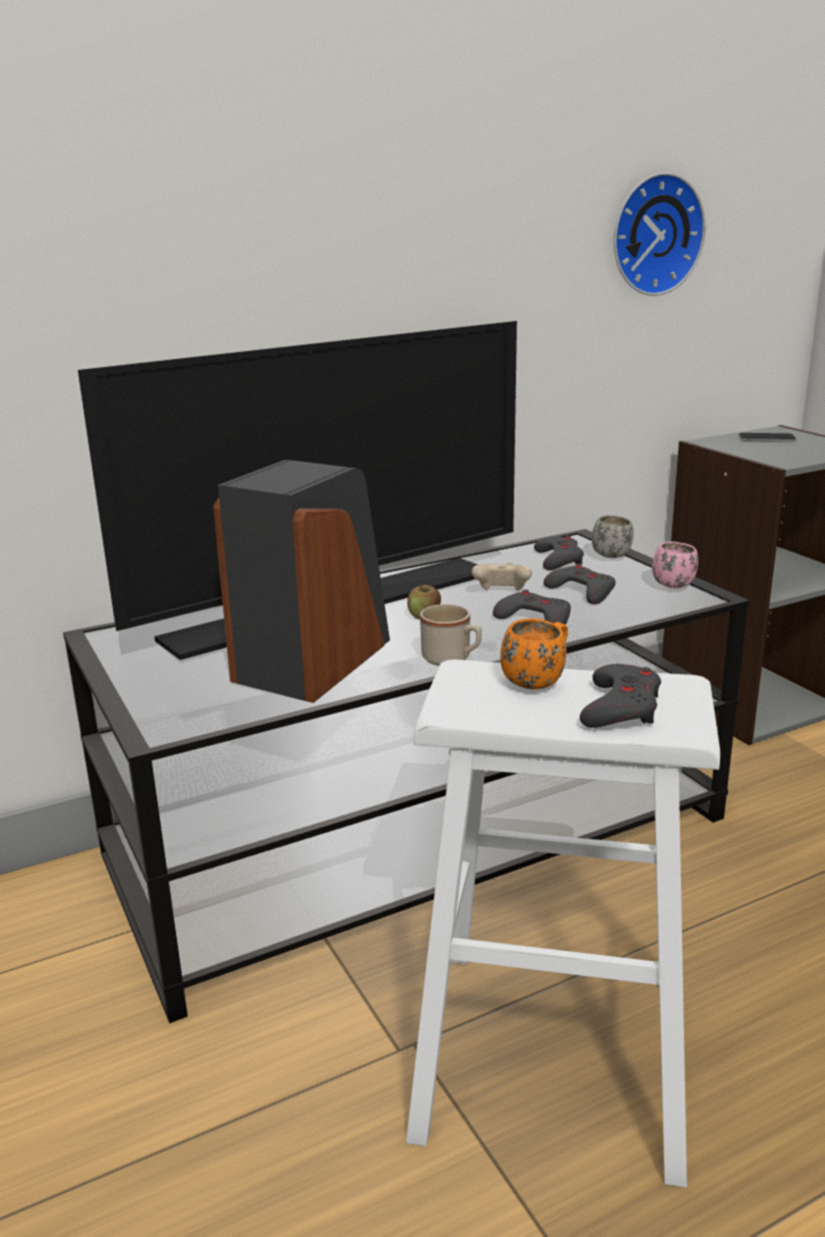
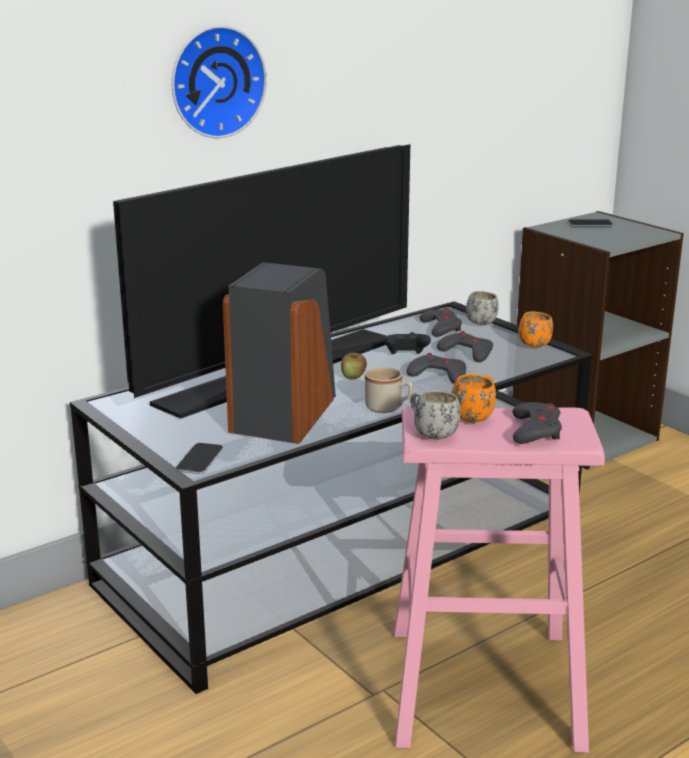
camera: 10 degrees left, 0 degrees up
(173, 718) = (199, 460): none -> phone
(462, 703) = (431, 433): none -> white mug
(501, 593) = (406, 356): beige game controller -> black game controller
(554, 1053) = (484, 686): white stool -> pink stool
(653, 235) = (501, 68): wall clock -> wall clock (215, 81)
(673, 583) = (534, 343): pink mug -> orange mug

